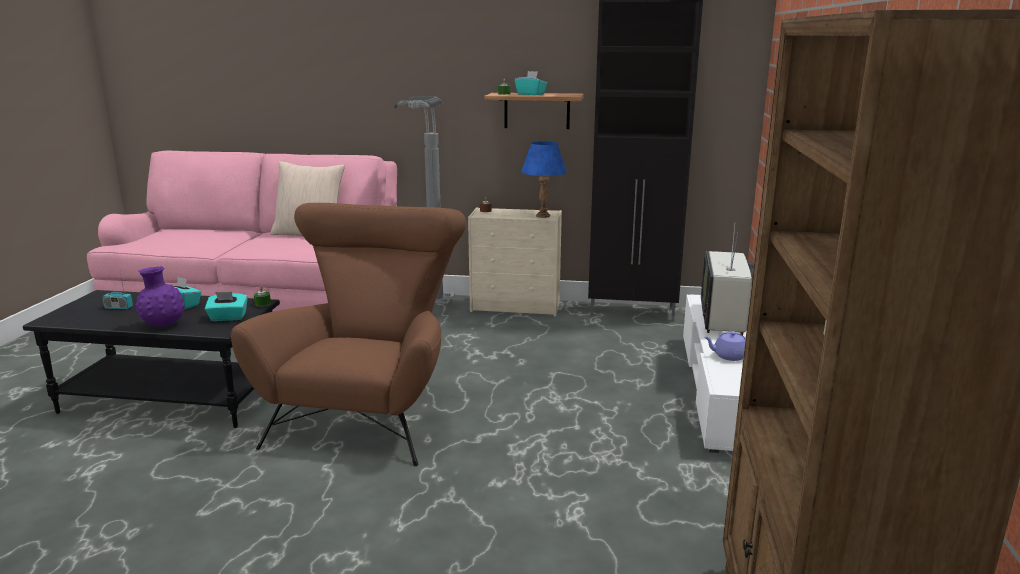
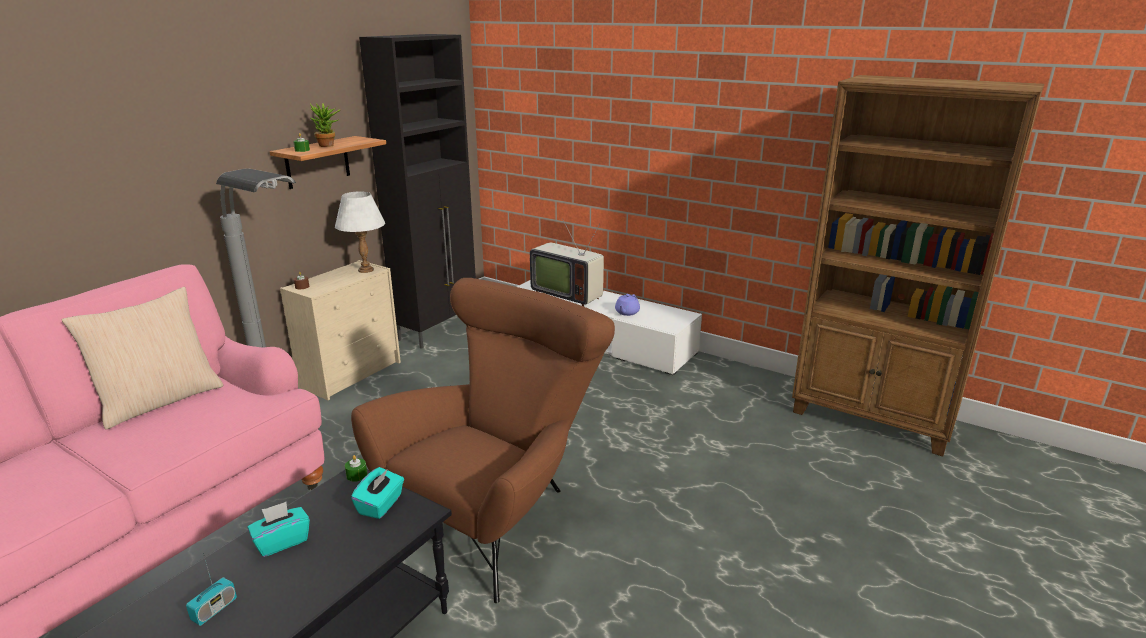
camera: 65 degrees left, 5 degrees up
(163, 325) = (352, 561): purple vase -> none
(367, 412) = (493, 509): brown armchair -> brown armchair turned 90 degrees clockwise
(531, 94) = (329, 145): turquoise tissue box -> potted plant
(543, 216) = (366, 270): blue table lamp -> white table lamp

